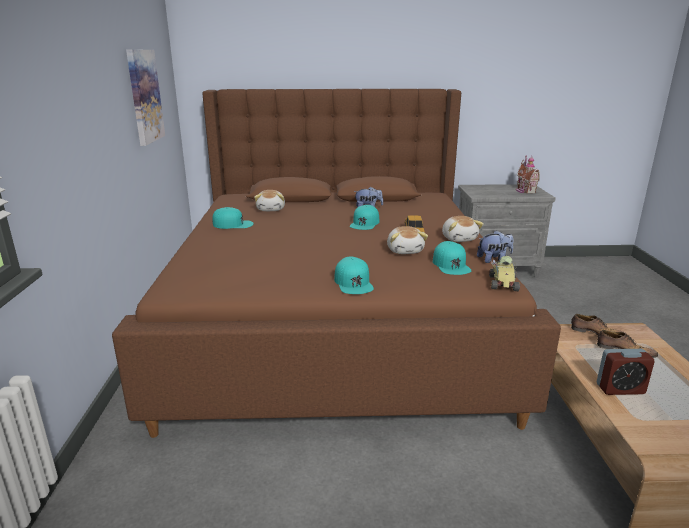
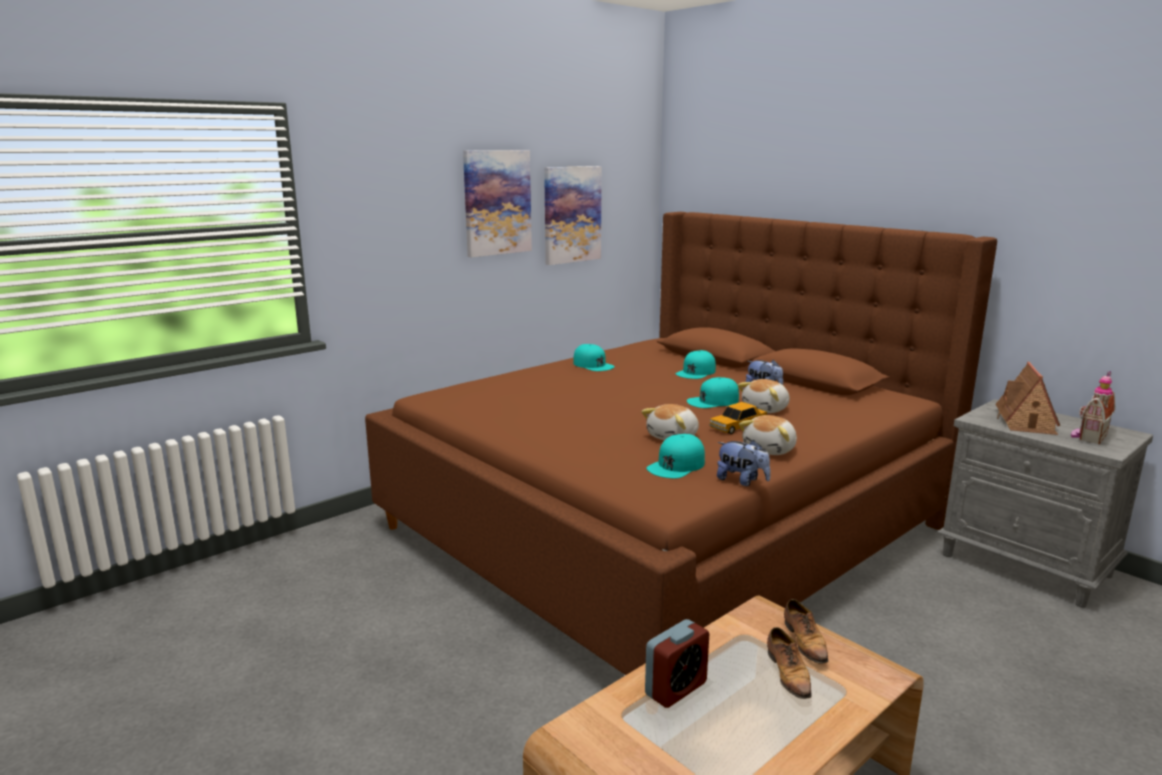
camera: 50 degrees right, 5 degrees down
(108, 85) = (497, 202): none -> picture
(271, 209) = (663, 362): plush toy -> plush toy (766, 409)
(353, 282) = (547, 441): turquoise cap -> turquoise cap (696, 372)
(494, 191) = (1026, 422): none -> toy house
(502, 283) = (675, 500): toy car -> none
(620, 389) = (676, 689): alarm clock -> alarm clock turned 90 degrees counterclockwise

